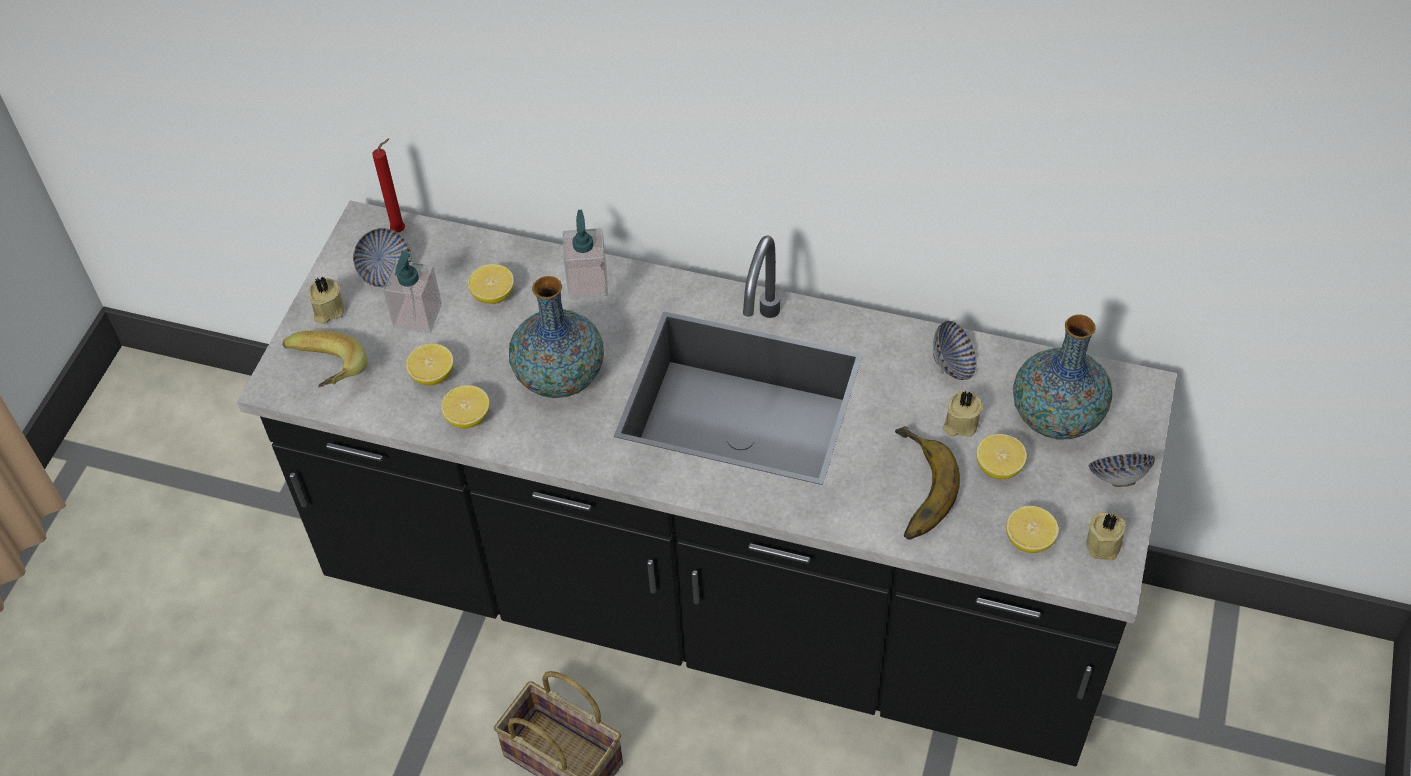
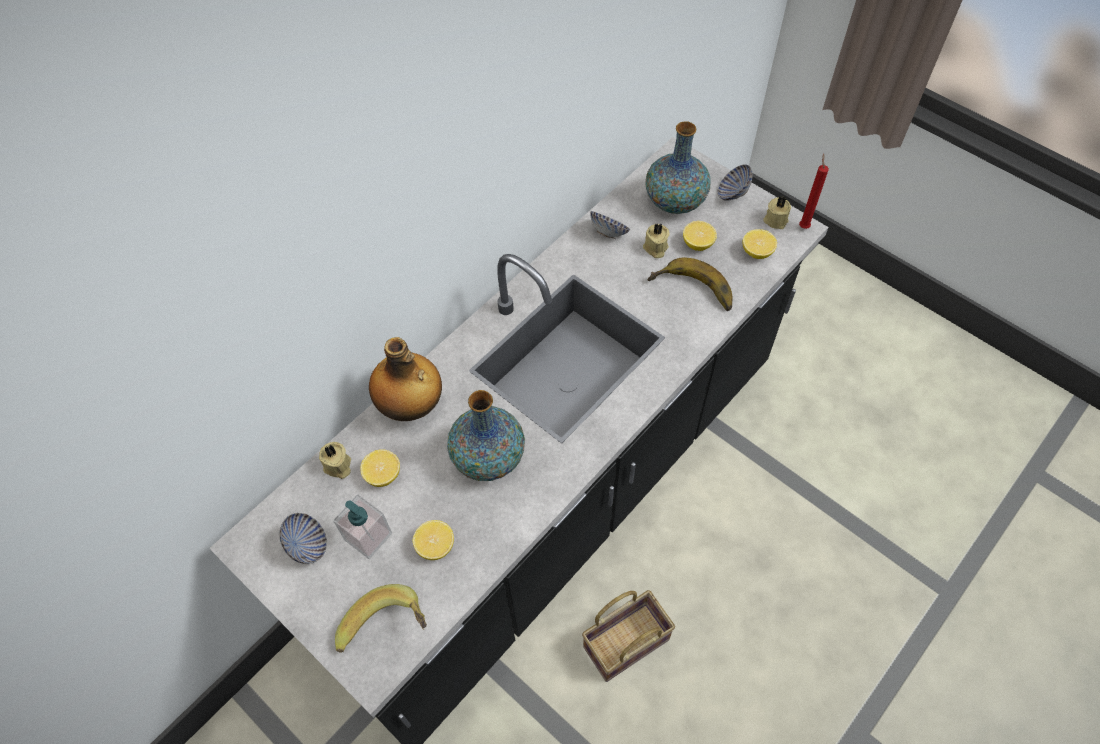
camera: 65 degrees left, 5 degrees up
(327, 310) = (318, 605): beige candle -> beige candle (338, 466)
(401, 230) = (271, 519): red candle -> red candle (803, 226)
(468, 418) = (491, 534): lemon -> none
(587, 282) = (411, 407): soap dispenser -> bottle

